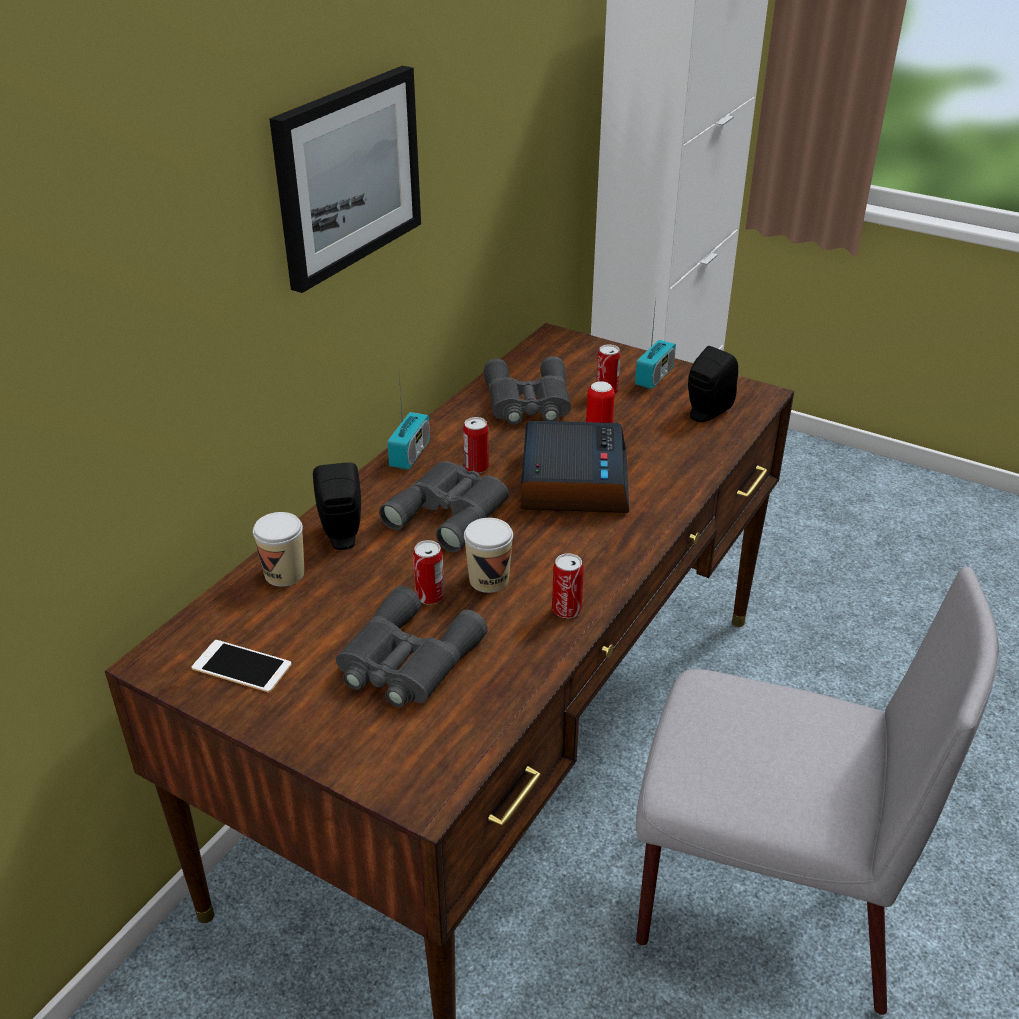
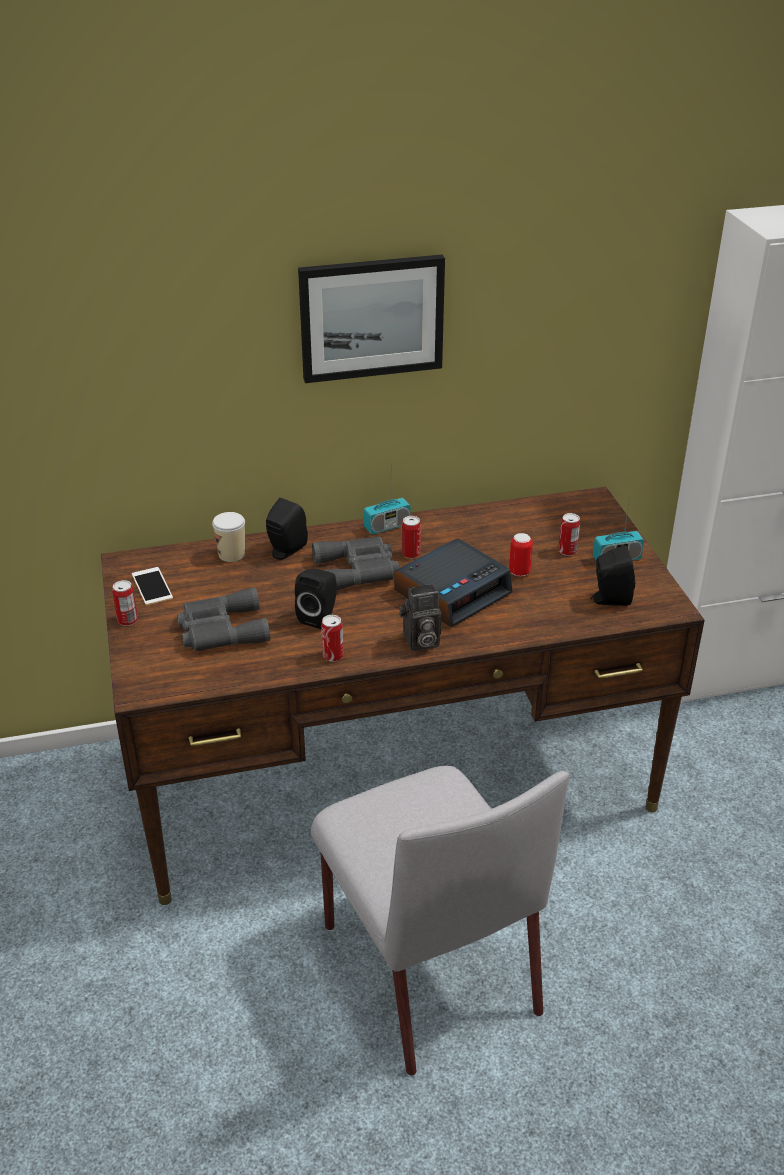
camera: 45 degrees right, 0 degrees up
(430, 596) = (279, 606): can -> can (127, 620)
(489, 580) = (319, 616): cup -> black speaker
(527, 402) = (504, 532): grey binoculars -> none
(622, 544) = (420, 642): none -> camera

